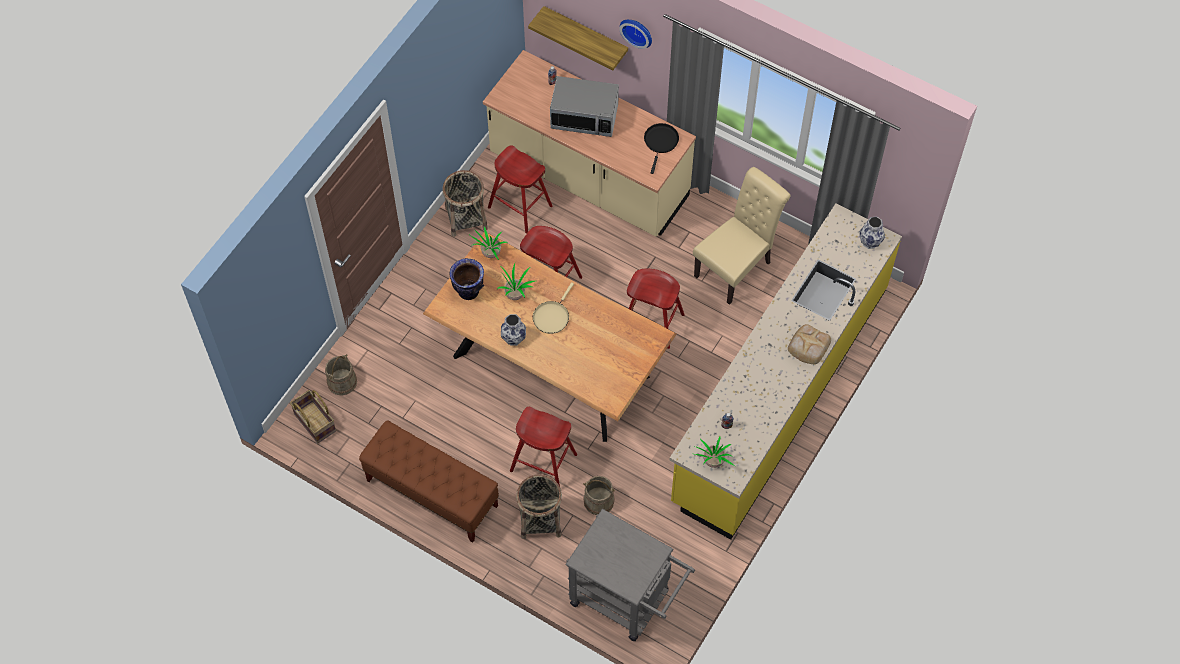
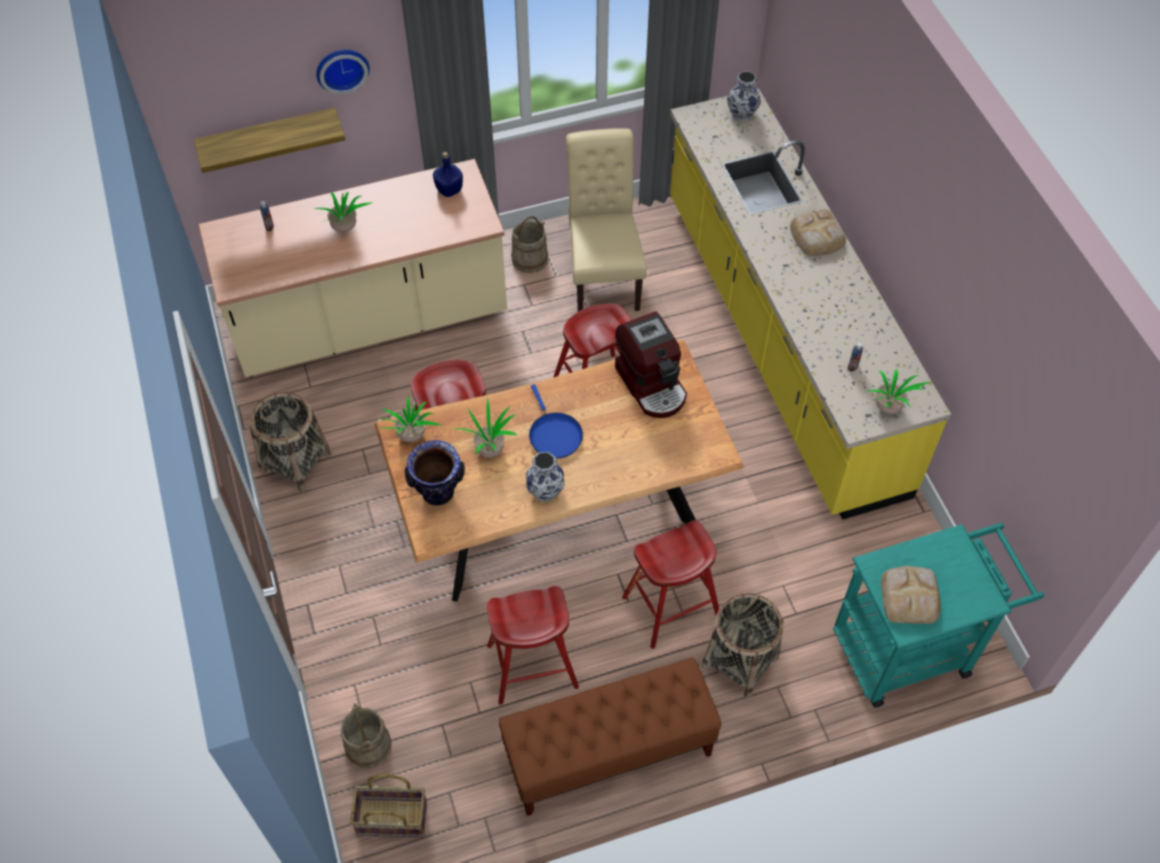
camera: 50 degrees left, 5 degrees down
(520, 206) = (337, 403): red stool -> red stool (533, 666)
(552, 316) = (554, 434): beige frying pan -> blue frying pan
(584, 117) = (345, 229): microwave -> potted plant
(598, 501) = (766, 587): beige bucket -> beige bucket (530, 259)
(602, 550) = (910, 596): none -> bread
(627, 601) = (912, 647): grey cart -> turquoise cart
(628, 339) = (652, 384): none -> coffee machine
(661, 142) = (449, 189): black frying pan -> blue bottle

